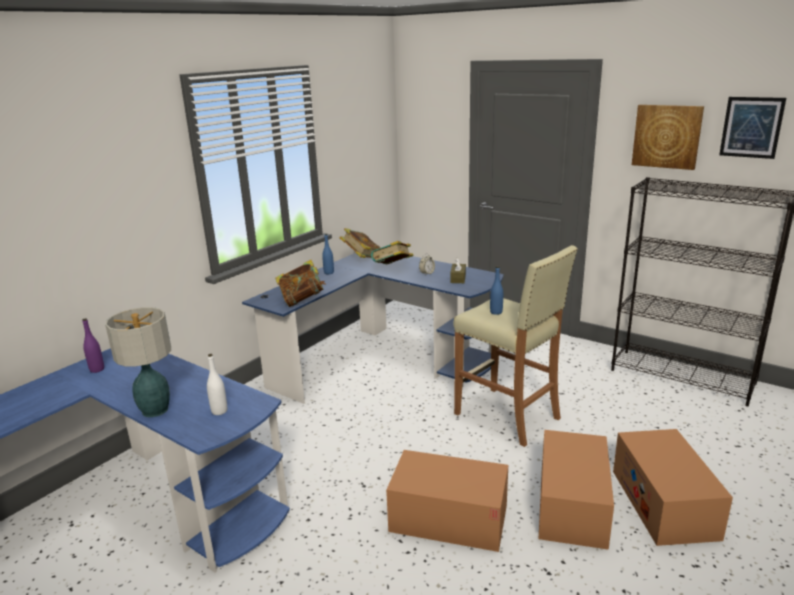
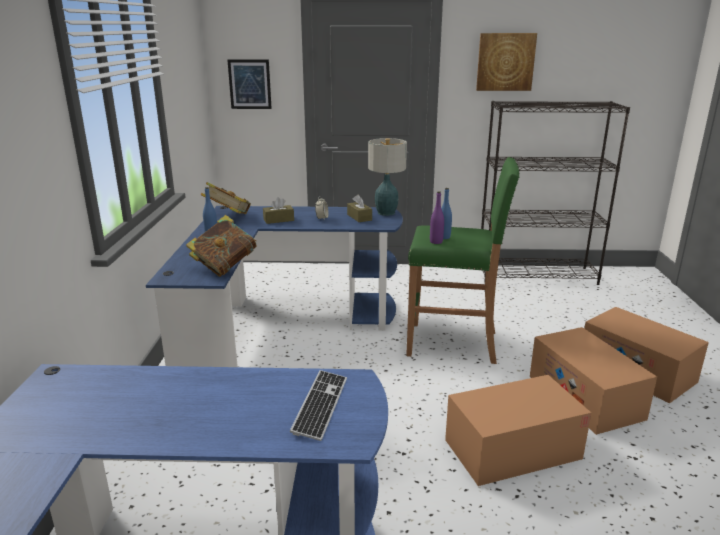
camera: 35 degrees left, 0 degrees up
(97, 369) = (43, 419): purple bottle -> purple bottle (436, 242)
(155, 410) = (230, 436): table lamp -> table lamp (386, 213)
(219, 411) = (320, 405): white bottle -> keyboard
(392, 268) = (278, 220): book -> brown tissue box
(508, 416) = (453, 343): beige stool -> green stool
(751, 127) = (573, 50): picture -> picture (249, 84)

